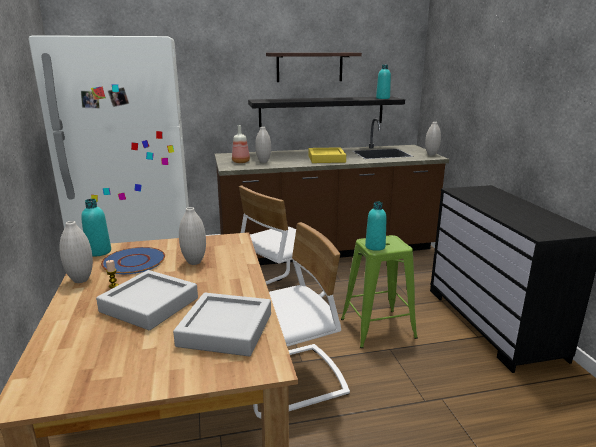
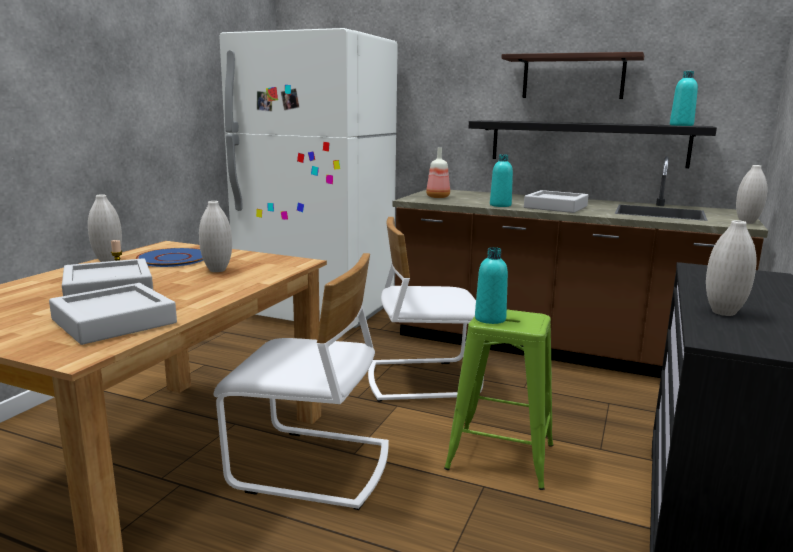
camera: 35 degrees right, 5 degrees down
(99, 252) = (166, 247): turquoise bottle -> turquoise bottle (500, 205)
(263, 162) = (465, 200): white vase -> white vase (723, 312)
(326, 159) = (555, 207): yellow tray -> grey tray

